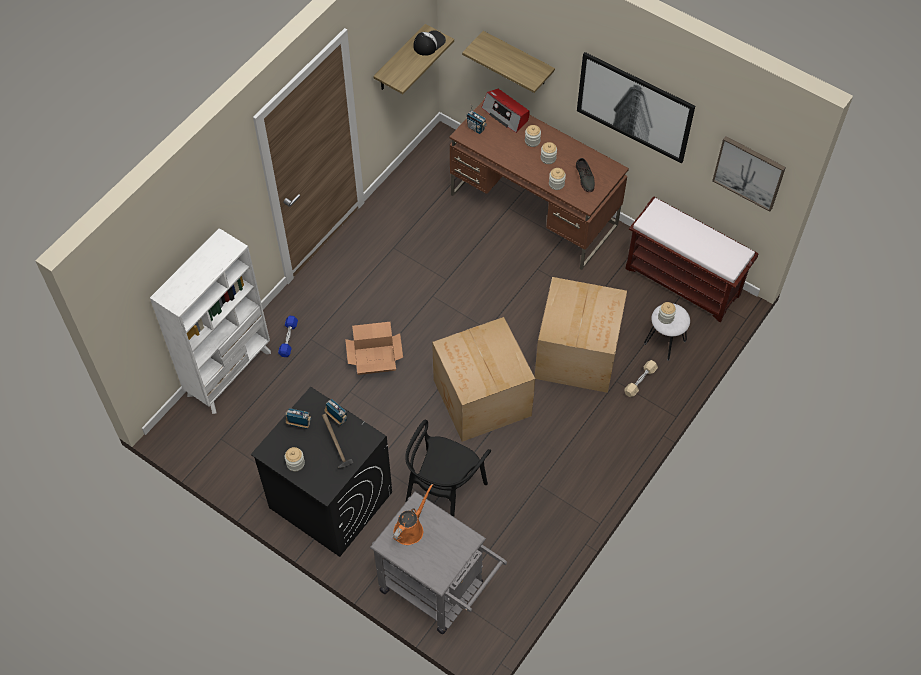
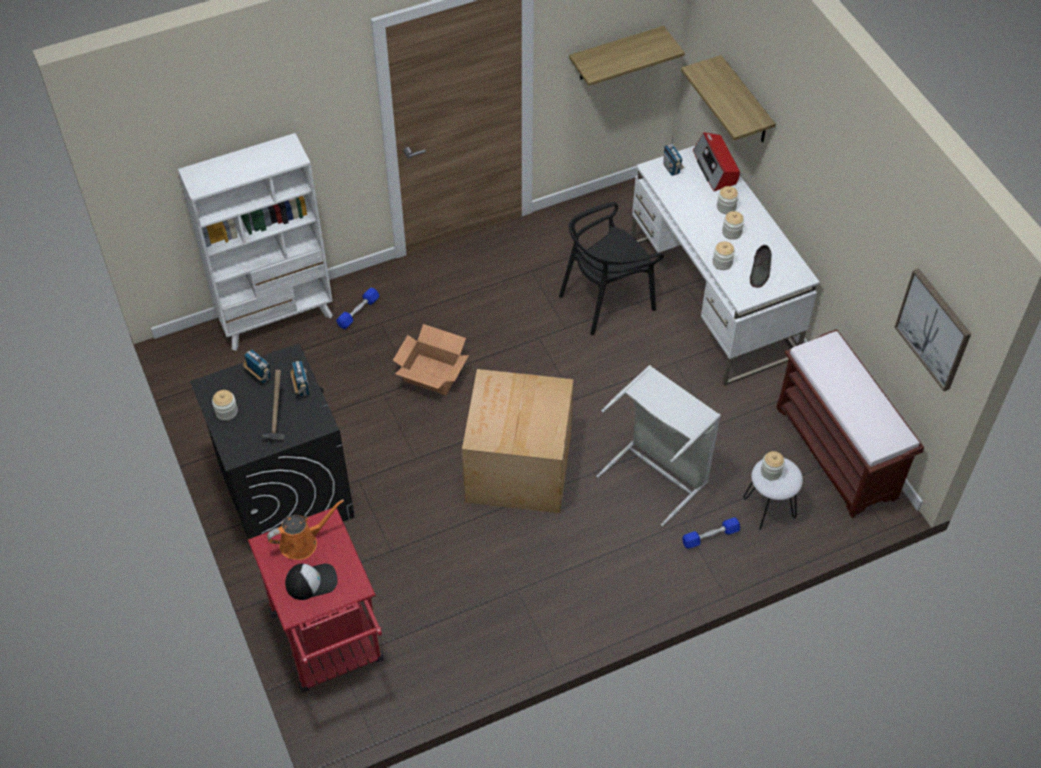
camera: 30 degrees right, 5 degrees down
(429, 43) = (653, 46): cap -> cap (311, 581)
(439, 591) = (330, 645): grey cart -> red cart
(443, 493) = (407, 546): black chair -> black chair (606, 300)
(534, 210) = (712, 300): brown desk -> white desk
(578, 353) = (659, 472): cardboard box -> grey laundry basket
(635, 106) = (840, 199): picture -> none
(640, 381) = (710, 536): beige dumbbell -> blue dumbbell

